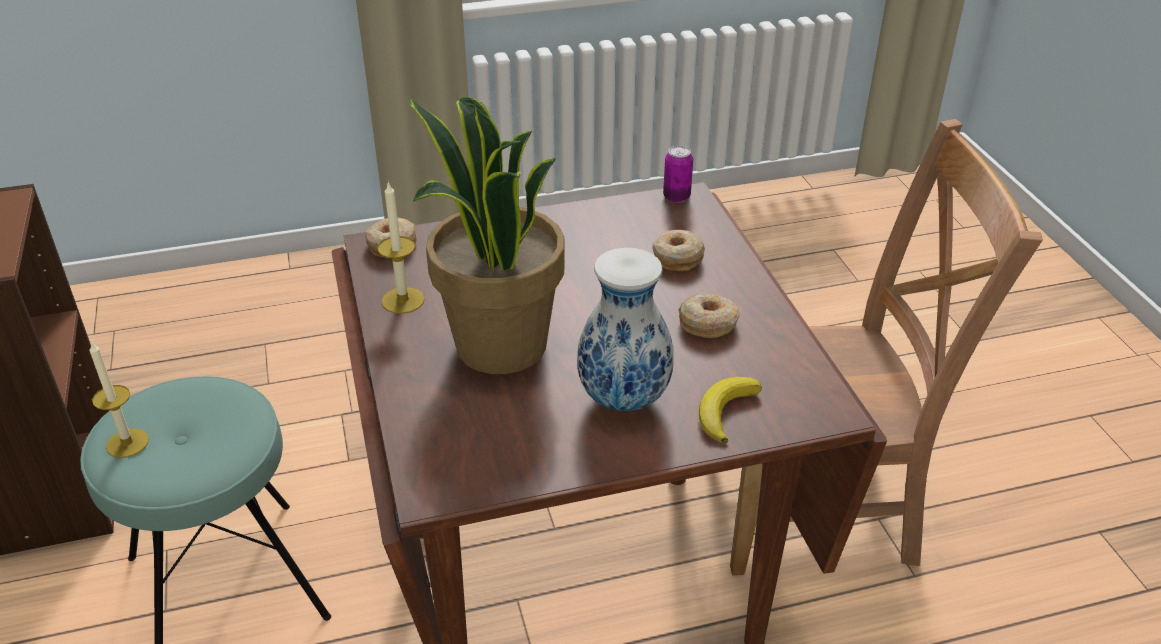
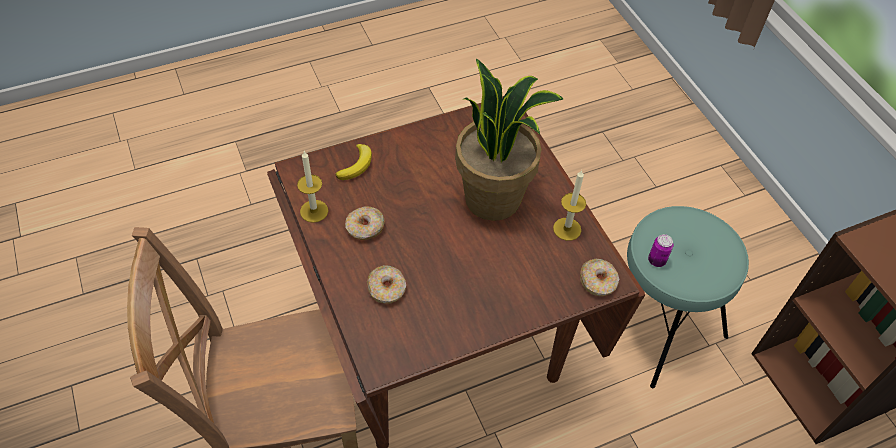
camera: 170 degrees right, 15 degrees up
(127, 443) = (715, 238): candle -> candle (314, 211)
(625, 398) = (413, 168): vase -> none
(676, 197) = (389, 365): can -> can (656, 260)

